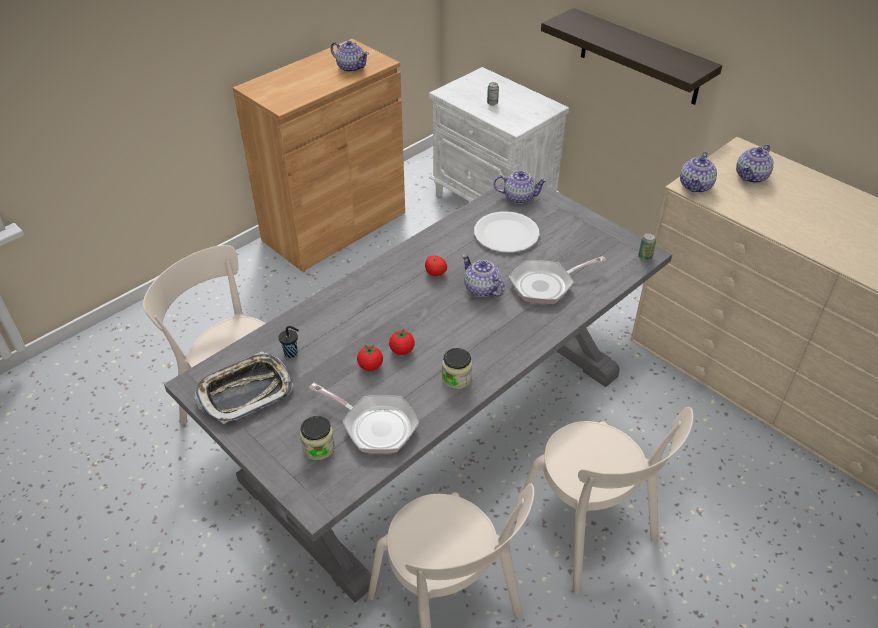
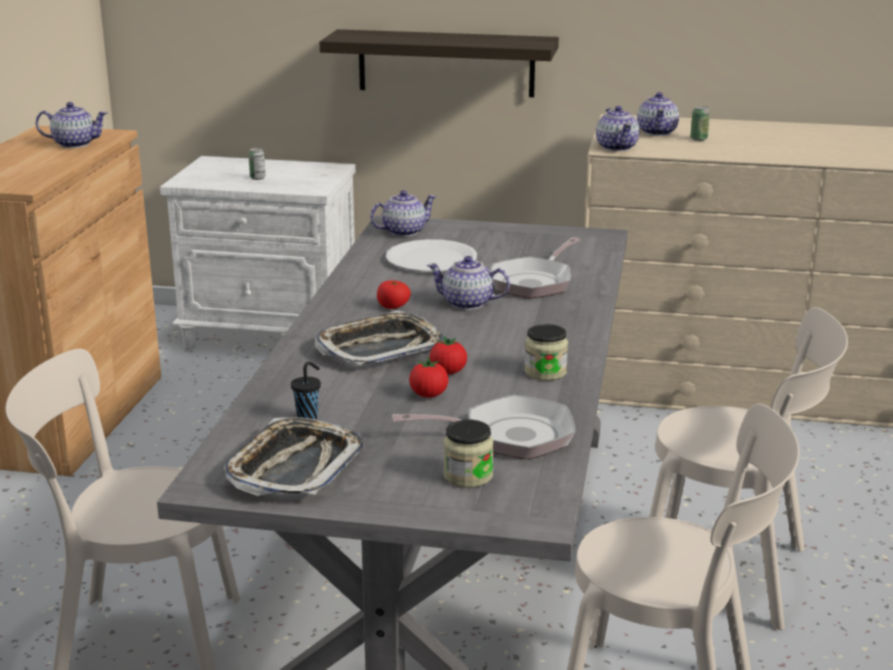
camera: 35 degrees left, 20 degrees down
(388, 309) = (380, 348): none -> tray
(645, 257) = (604, 238): can -> can (698, 139)

